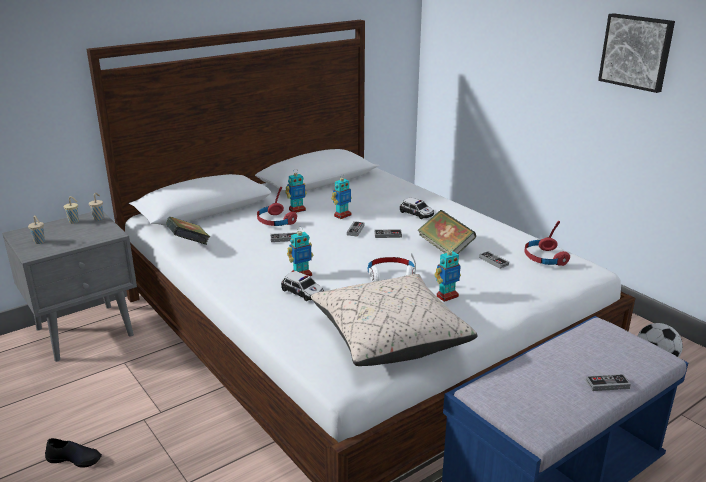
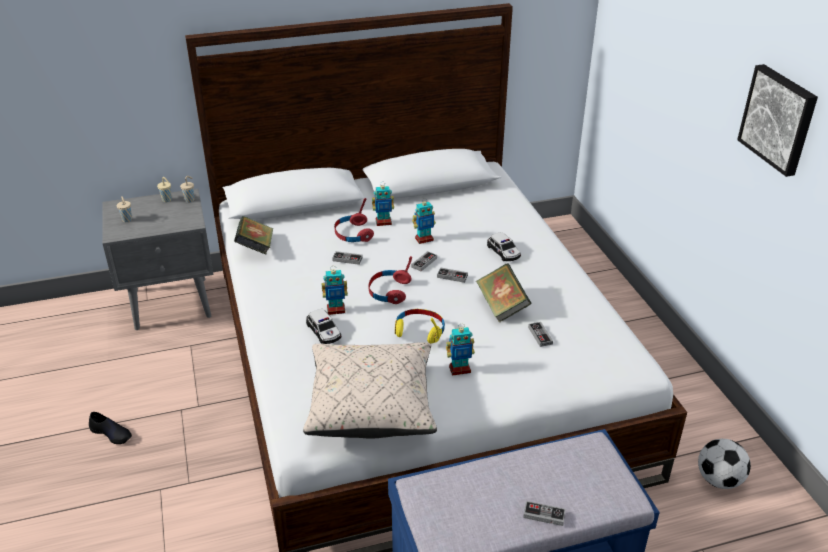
camera: 20 degrees right, 10 degrees up
(391, 275) = (419, 331): white headphones -> yellow headphones
(544, 258) = (599, 343): red headphones -> red headphones (389, 291)

